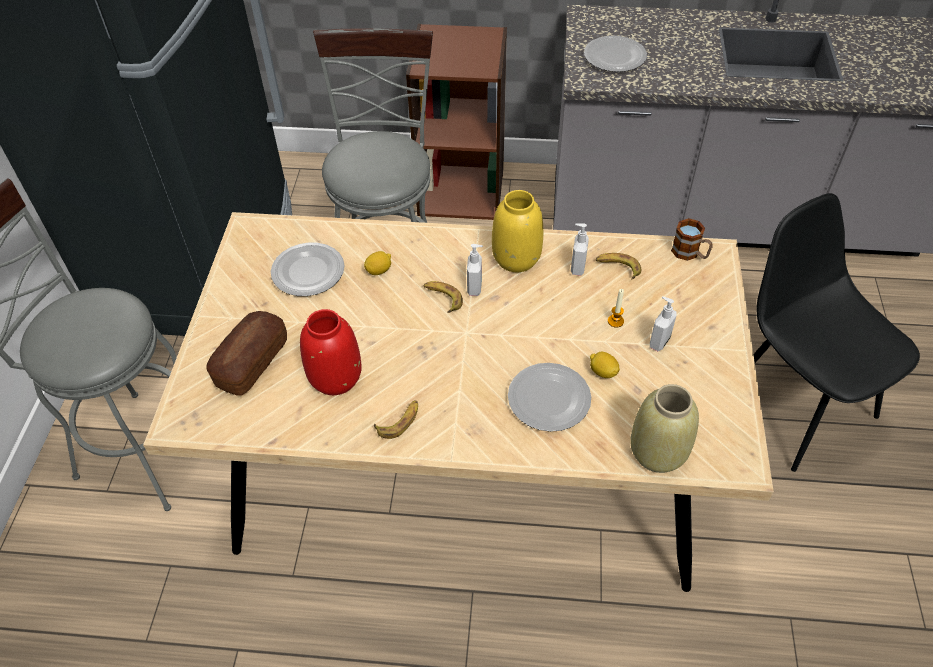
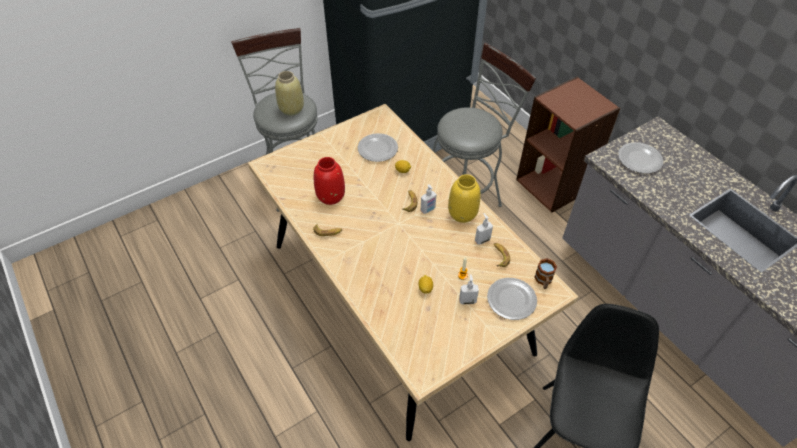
camera: 50 degrees right, 0 degrees up
(251, 362) = (313, 165): bread -> none
(550, 399) = (389, 277): plate -> plate (511, 300)
(658, 451) = (398, 337): beige vase -> beige vase (292, 109)

